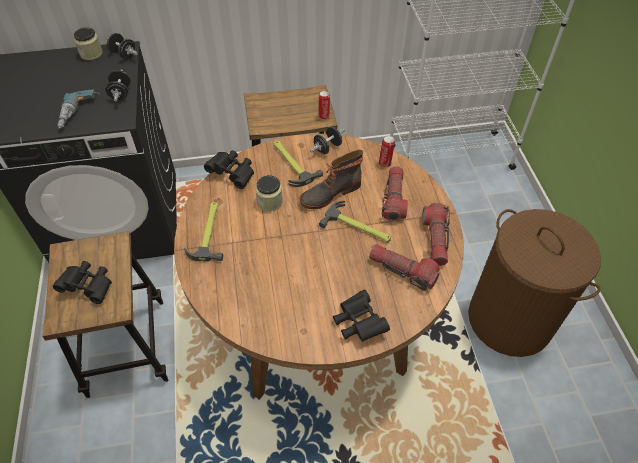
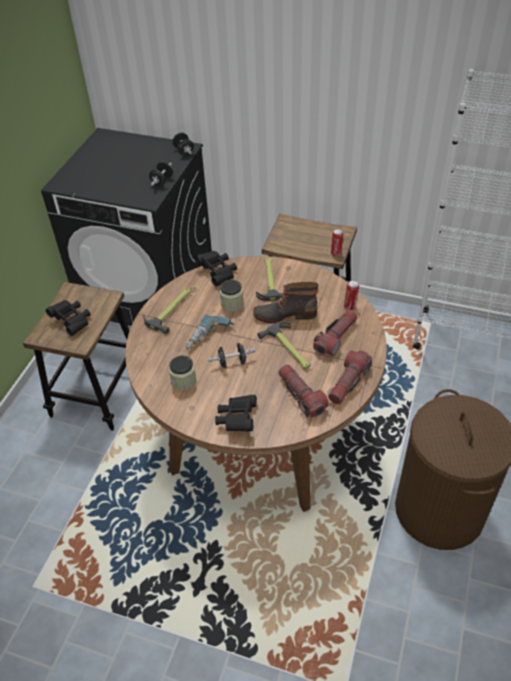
camera: 30 degrees right, 5 degrees down
(80, 114) = (123, 188): power drill -> power drill (209, 338)
(91, 54) = (160, 144): jar -> jar (183, 381)
(327, 148) = (309, 277): black dumbbell -> black dumbbell (232, 363)

